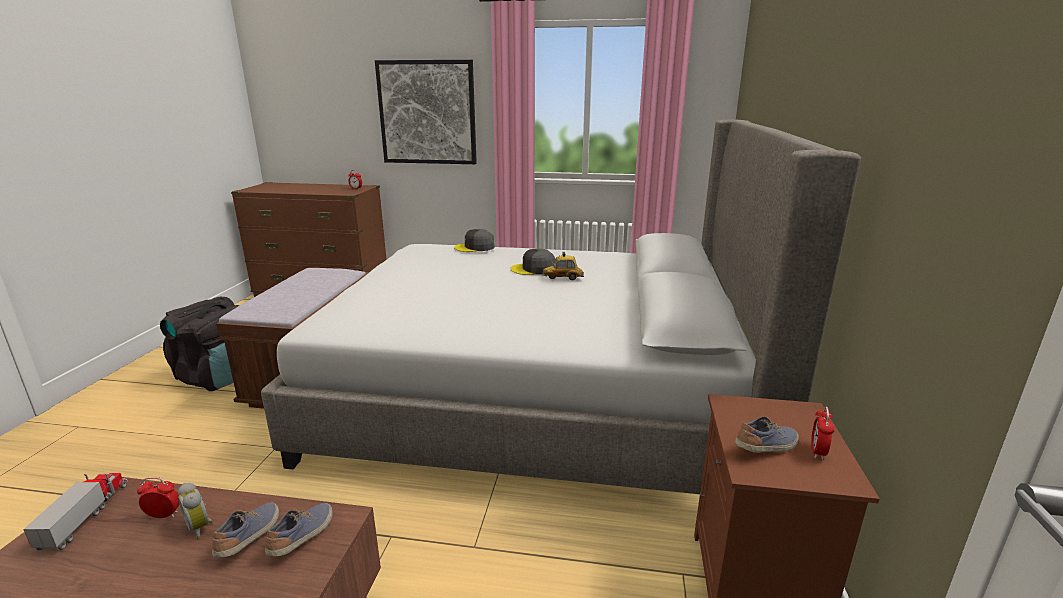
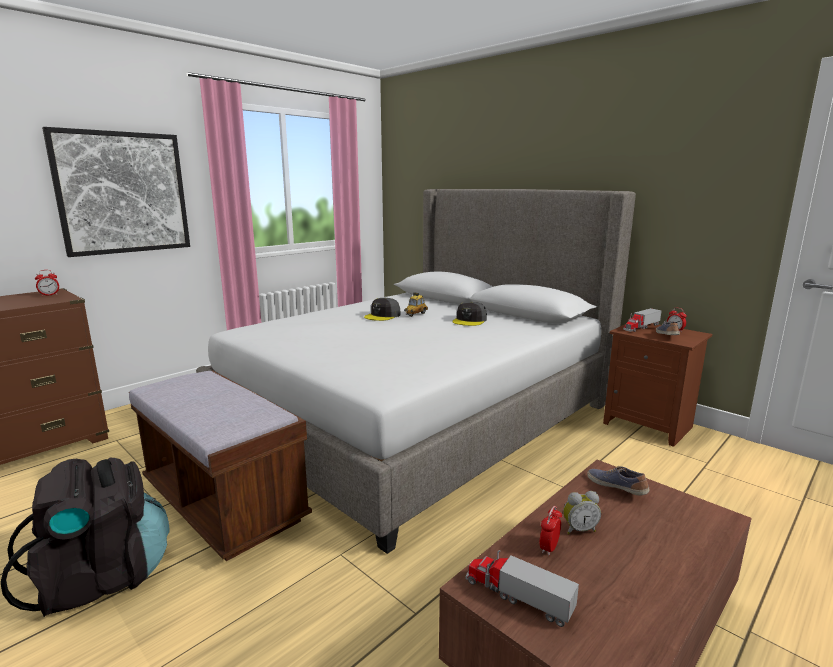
camera: 55 degrees left, 5 degrees down
(250, 536) = (605, 508): shoe -> none
(475, 247) = (296, 317): grey cap -> grey cap (470, 320)
(780, 415) = (641, 327): none -> toy truck

